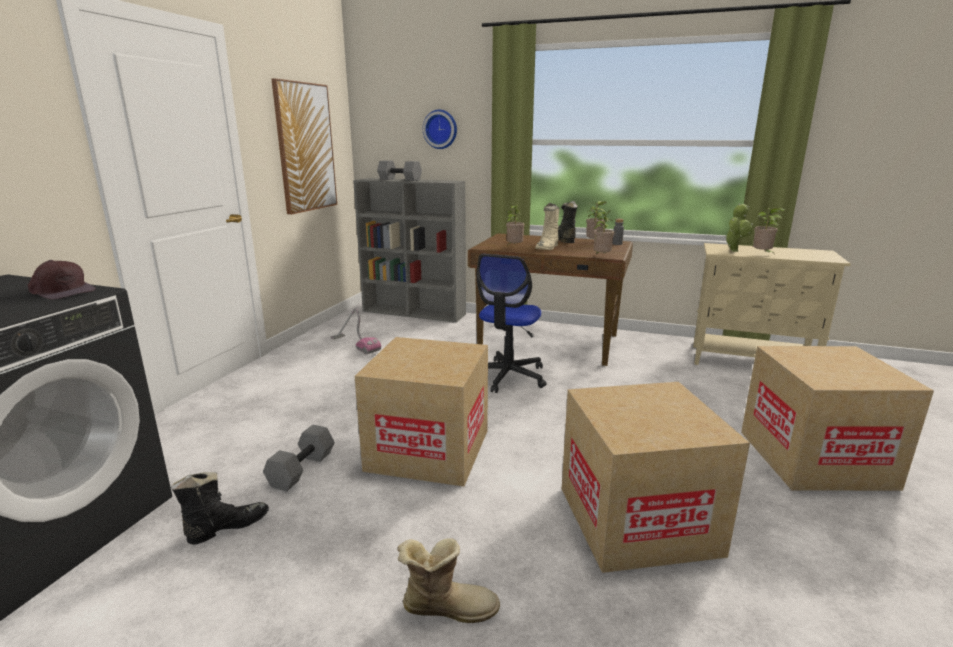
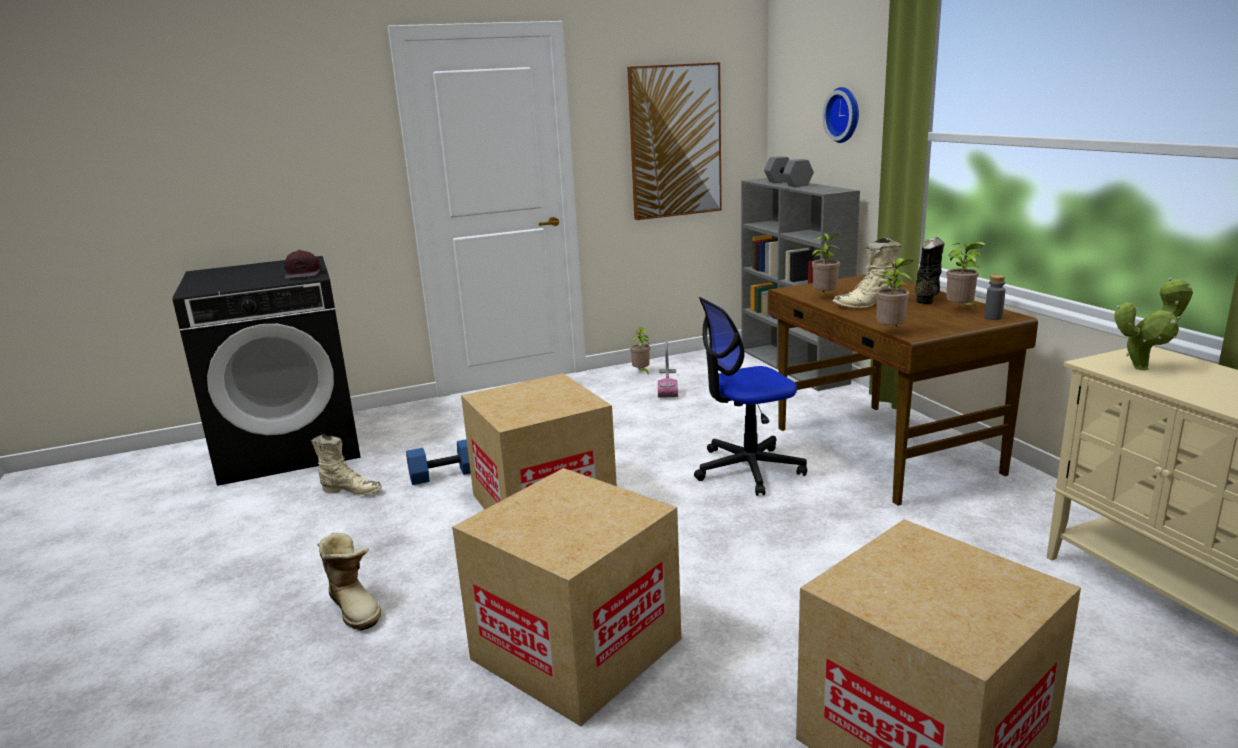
camera: 50 degrees right, 0 degrees up
(226, 527) = (351, 491): black boot -> beige boot
(301, 469) = (445, 474): grey dumbbell -> blue dumbbell
(763, 255) = (1172, 386): potted plant -> potted plant (641, 372)

